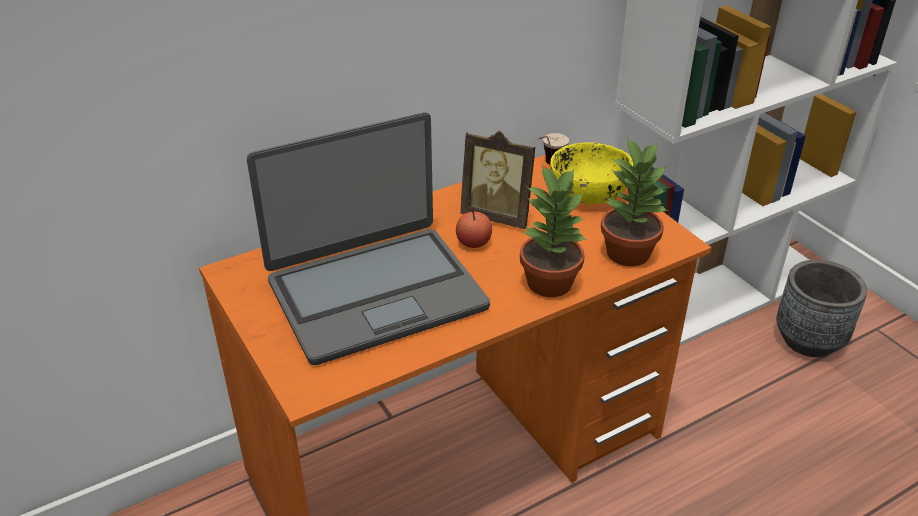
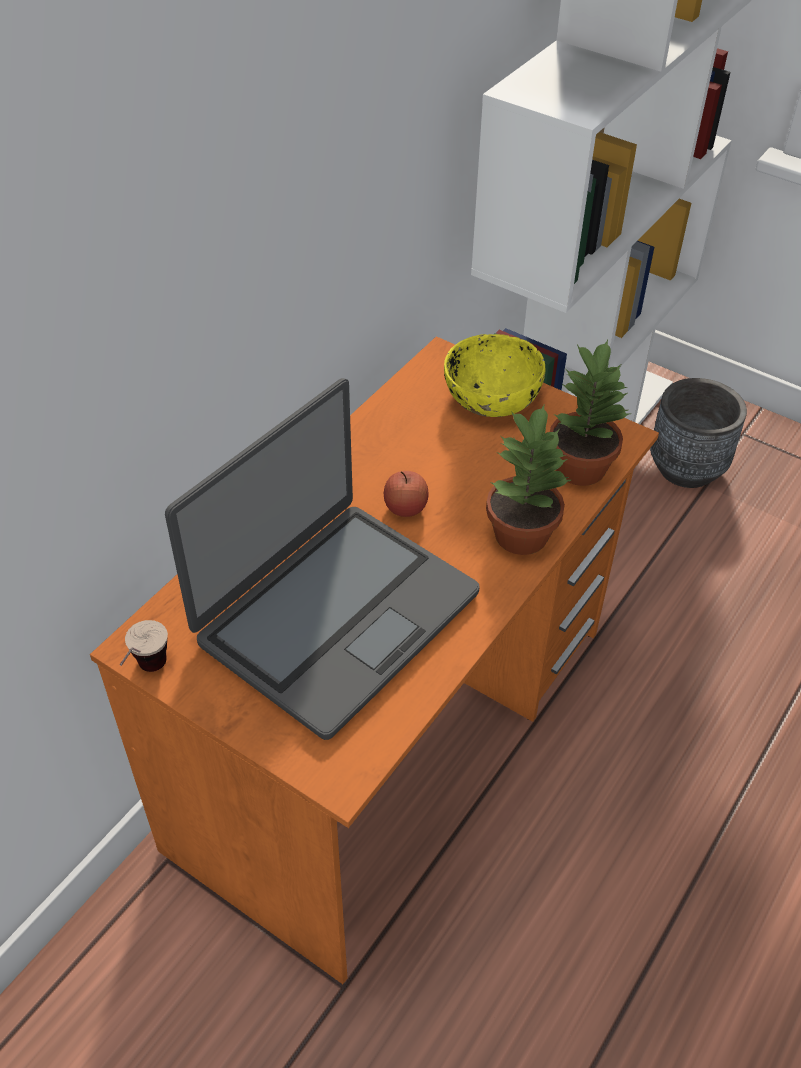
camera: 25 degrees left, 10 degrees up
(498, 216) = (411, 461): picture frame -> none
(548, 166) = (426, 374): cup -> cup (146, 675)

